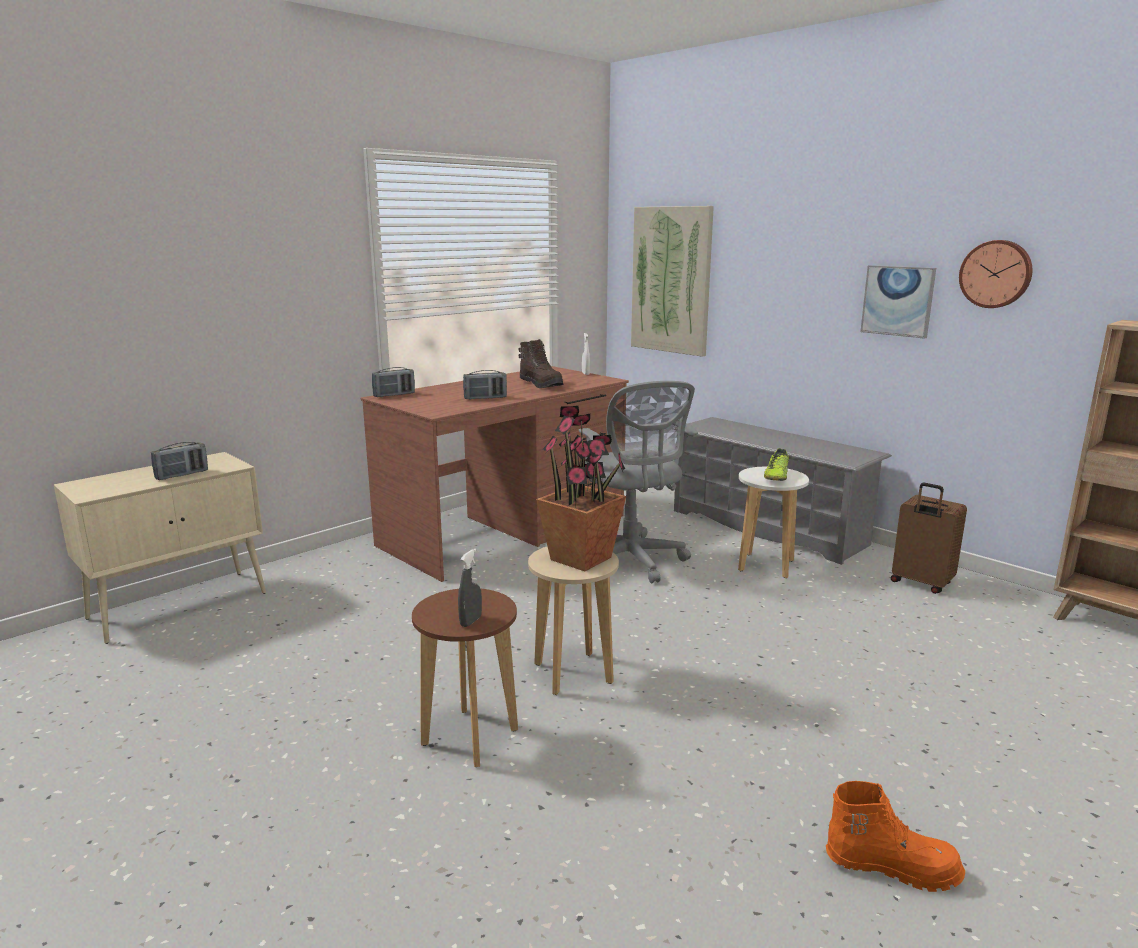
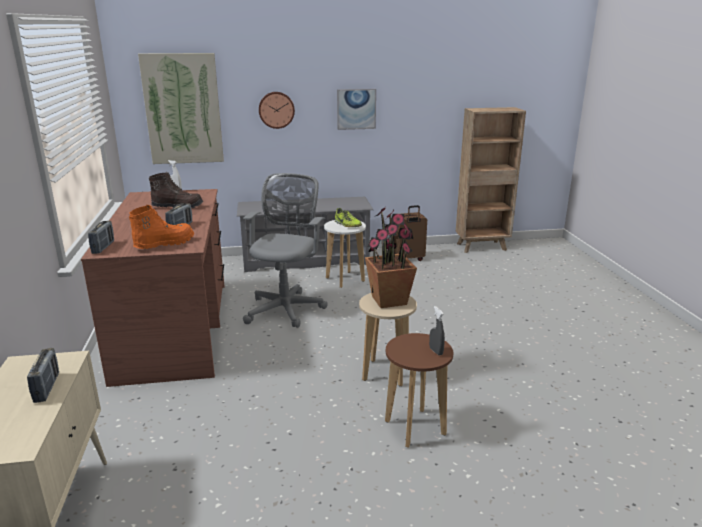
camera: 55 degrees left, 5 degrees up
(631, 561) = (286, 308): grey office chair -> grey office chair turned 90 degrees counterclockwise
(891, 866) = (587, 360): orange boot -> orange boot (164, 244)
(996, 274) = (406, 90): wall clock -> wall clock (276, 110)

